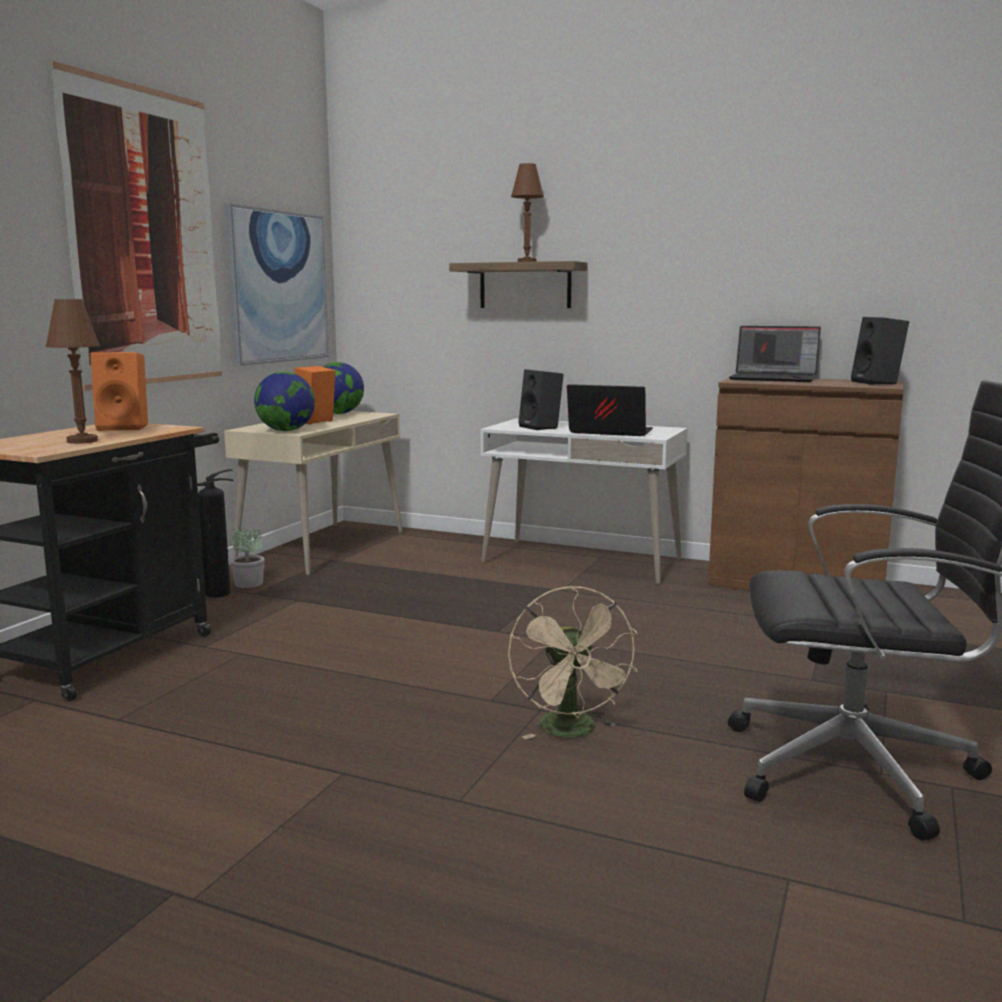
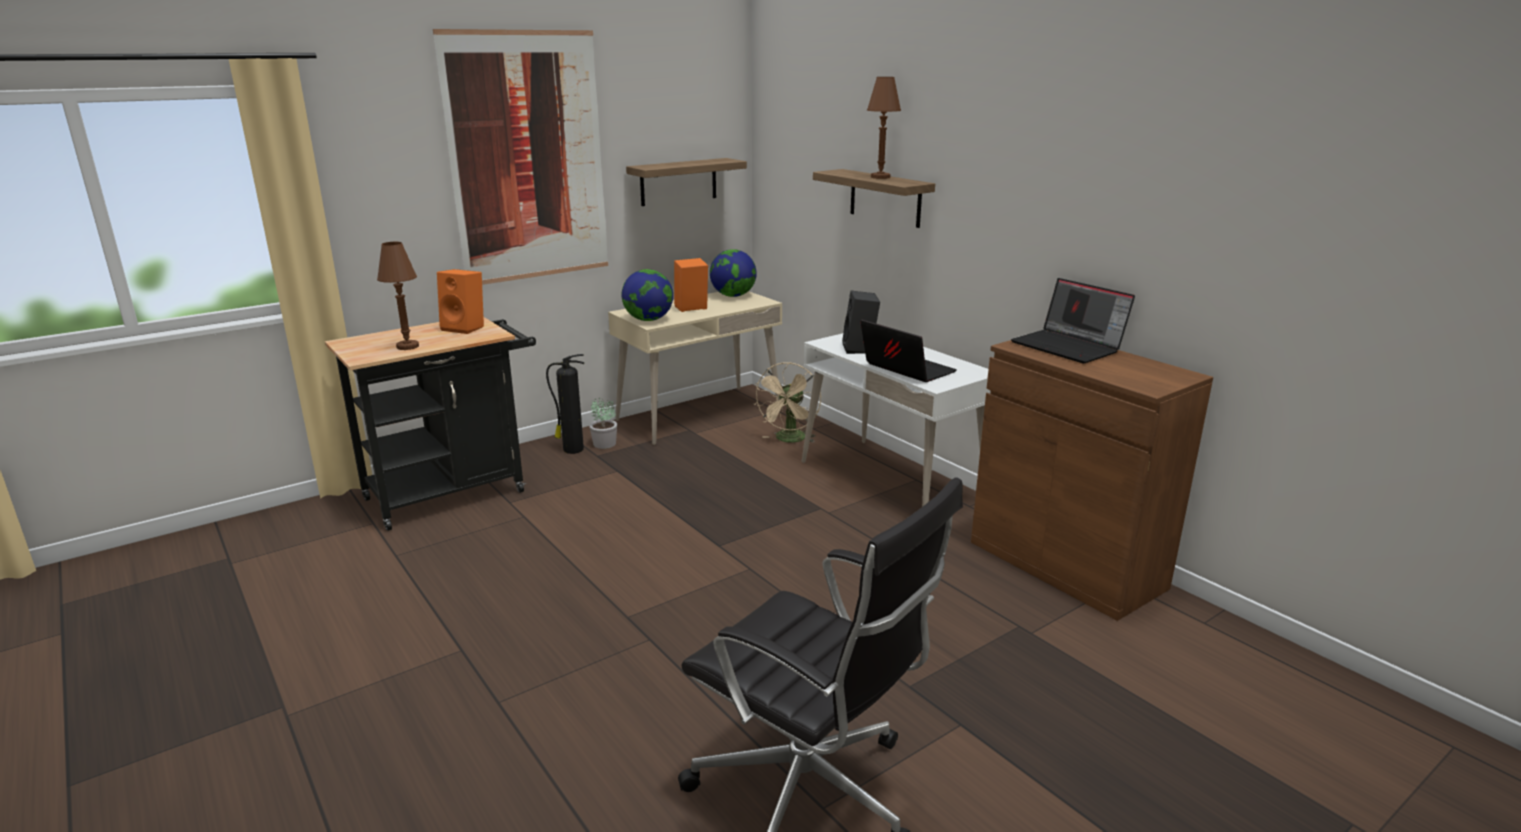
camera: 30 degrees right, 10 degrees up
(278, 287) = (678, 182): picture -> shelf
(572, 732) = (644, 670): beige fan -> beige fan (789, 440)
(878, 383) = (1164, 377): black speaker -> none

